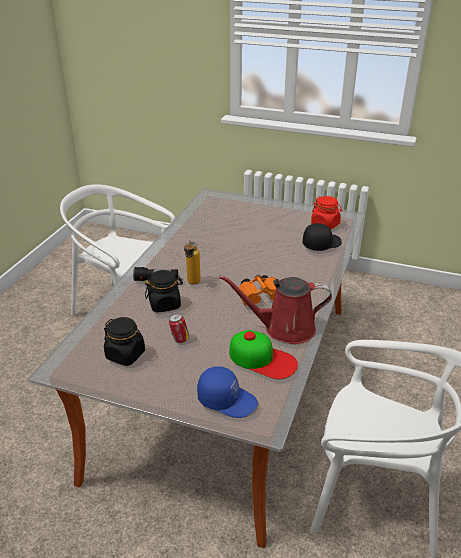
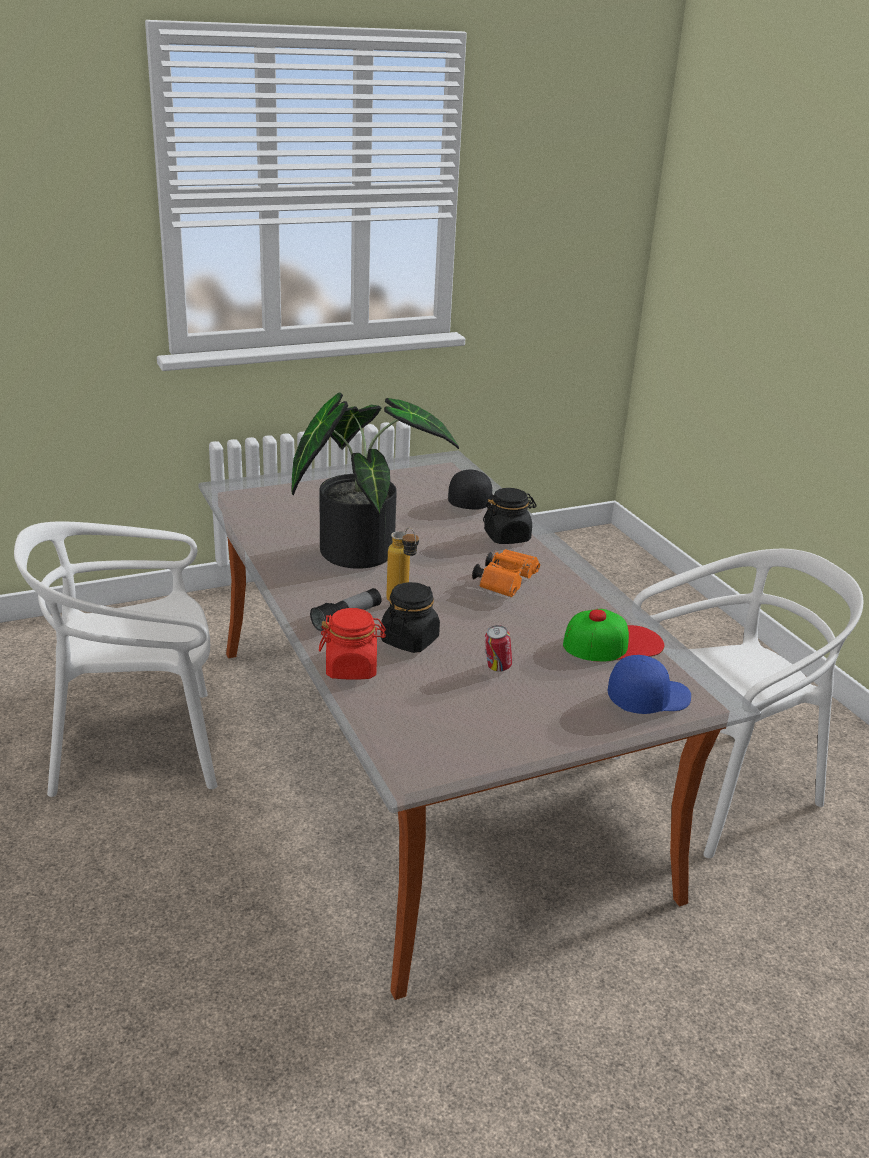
camera: 45 degrees left, 5 degrees down
(125, 355) = (465, 715): black jar -> black jar (507, 537)
(220, 248) = (361, 548): none -> potted plant
(284, 328) = (582, 604): red watering can -> none
(325, 225) = (439, 478): red jar -> red jar (351, 668)

